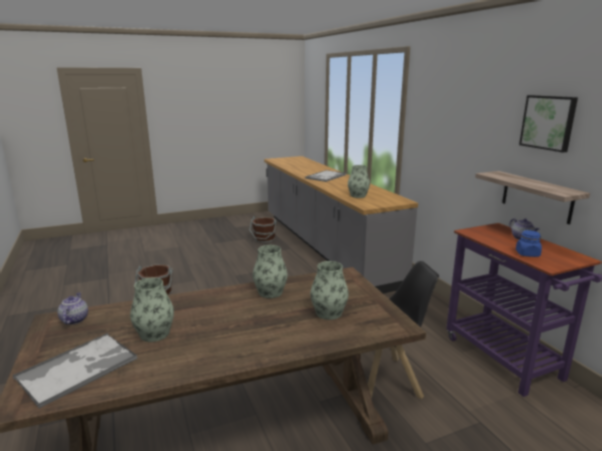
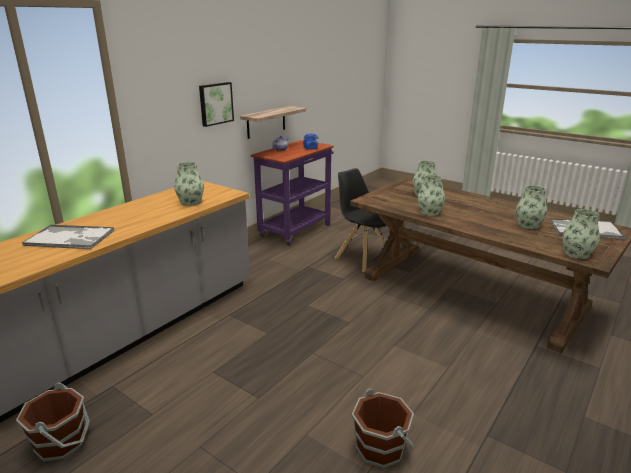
camera: 120 degrees left, 5 degrees up
(74, 319) = (576, 254): teapot -> vase
(548, 122) = (263, 68): picture -> picture (215, 103)

